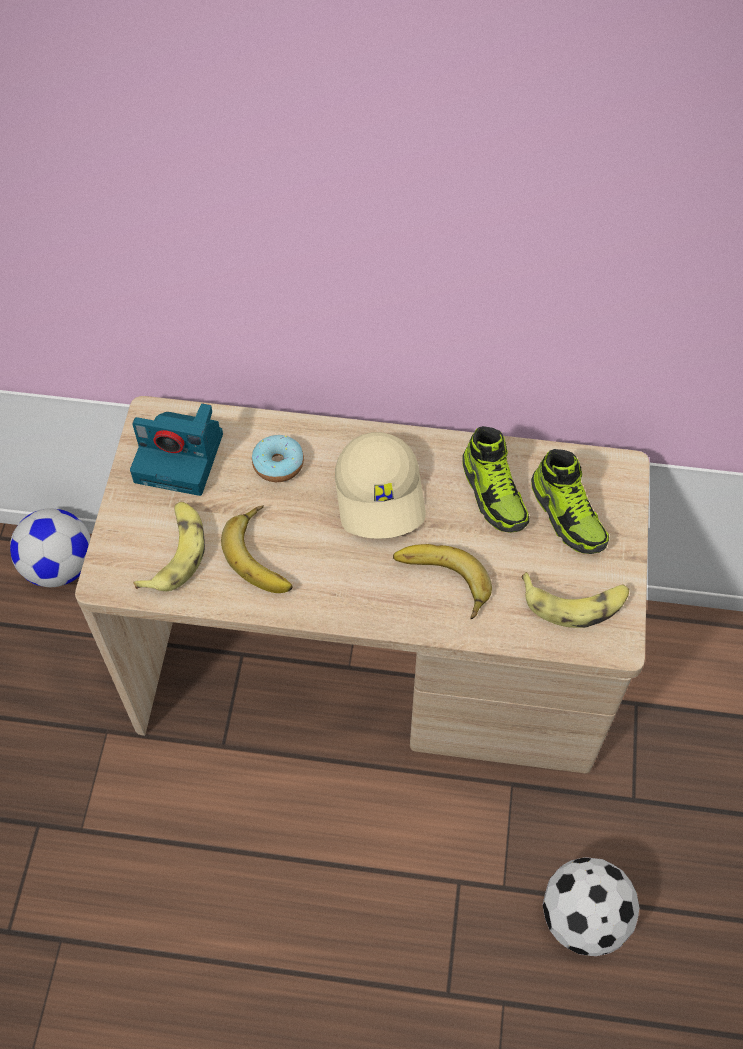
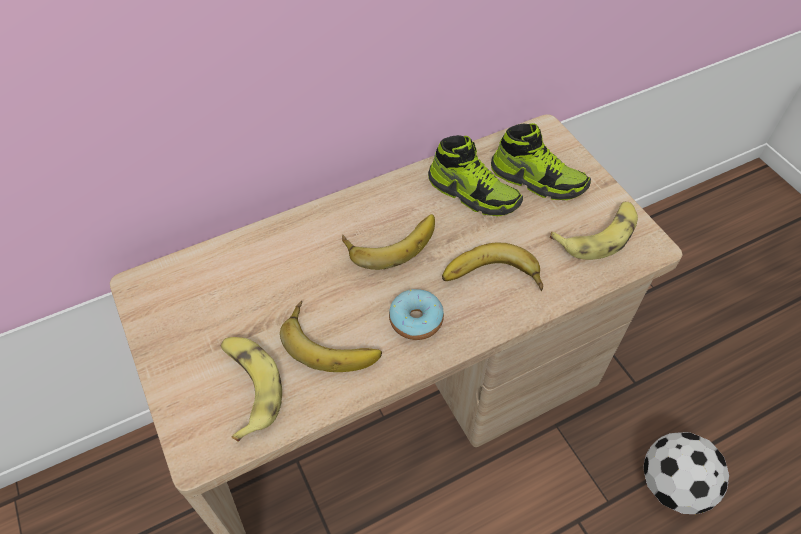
camera: 35 degrees left, 5 degrees down
(59, 566) = (92, 487): football -> none
(181, 457) = (193, 304): camera -> none
(278, 464) = (285, 263): donut -> donut (416, 320)
(381, 495) = (390, 240): beige cap -> banana

